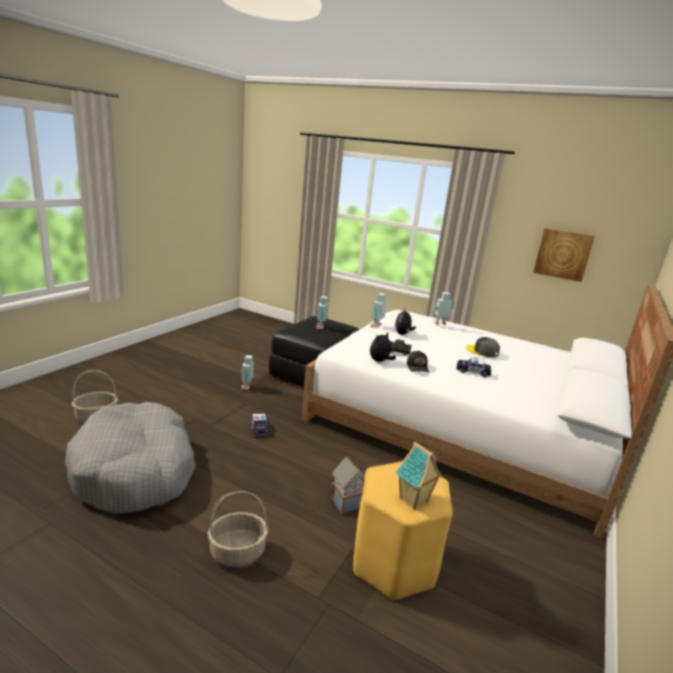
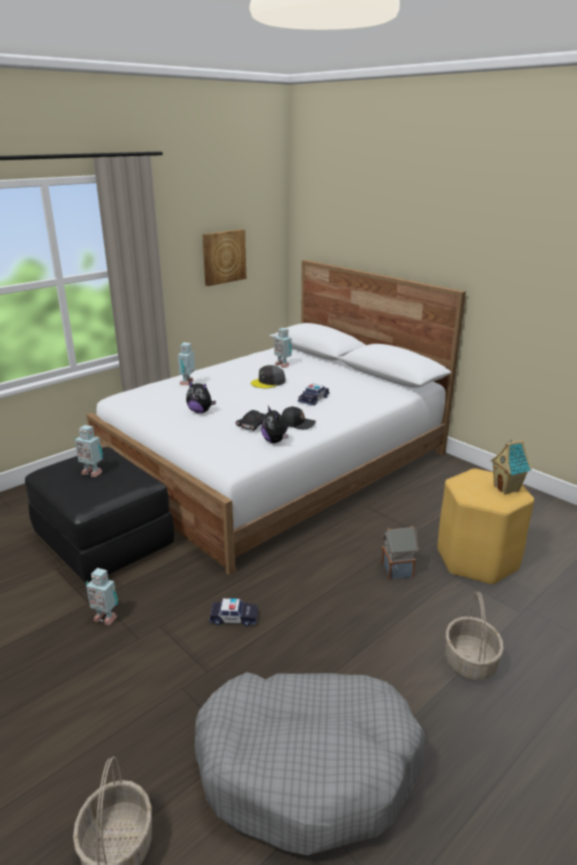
camera: 70 degrees left, 5 degrees up
(377, 326) = (167, 421): toy robot -> toy robot (282, 365)

